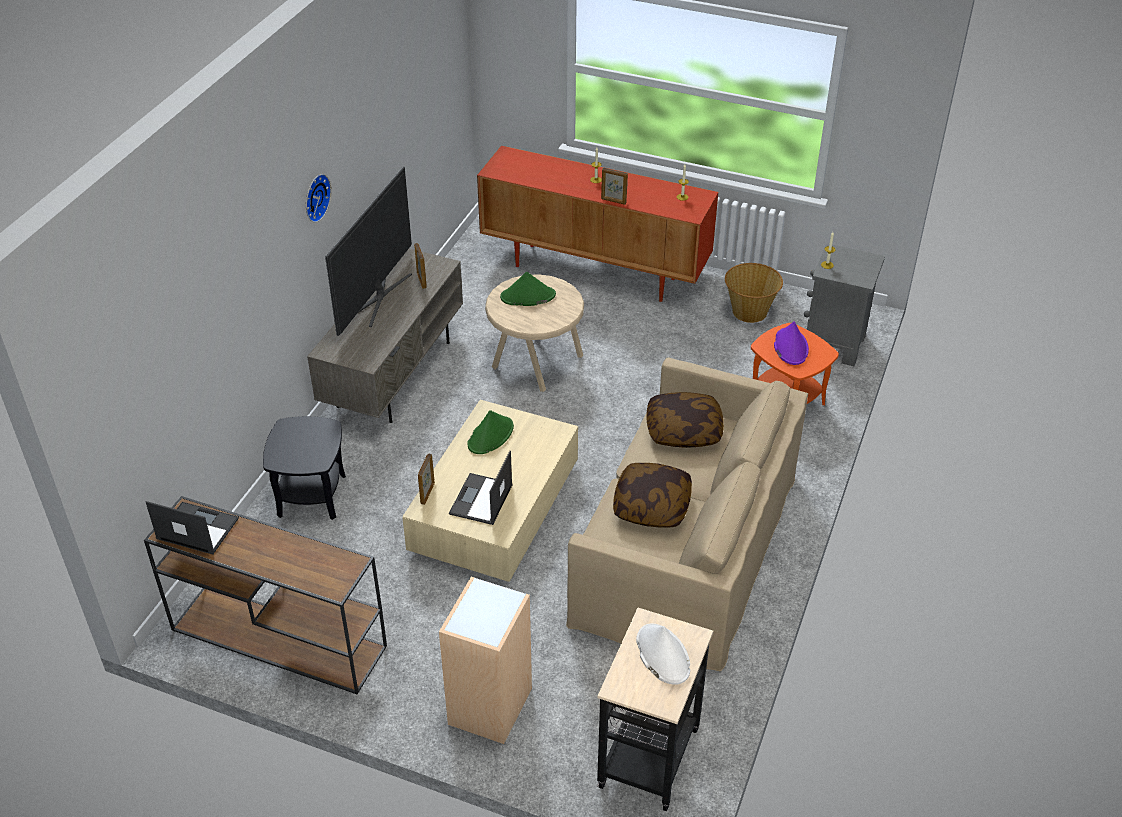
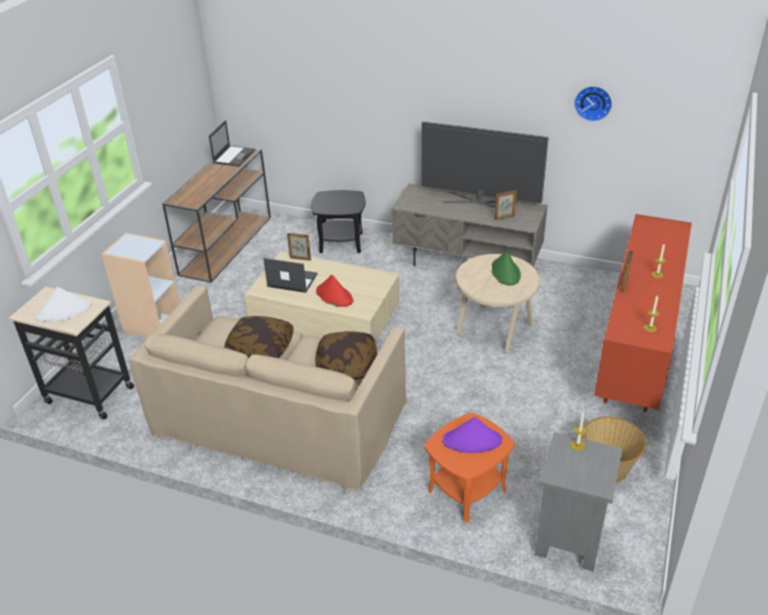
camera: 90 degrees right, 5 degrees down
(314, 197) = (452, 89): wall clock -> wall clock (593, 102)
(490, 436) = (357, 280): green hat -> none
(523, 457) = (334, 296): none -> red hat

